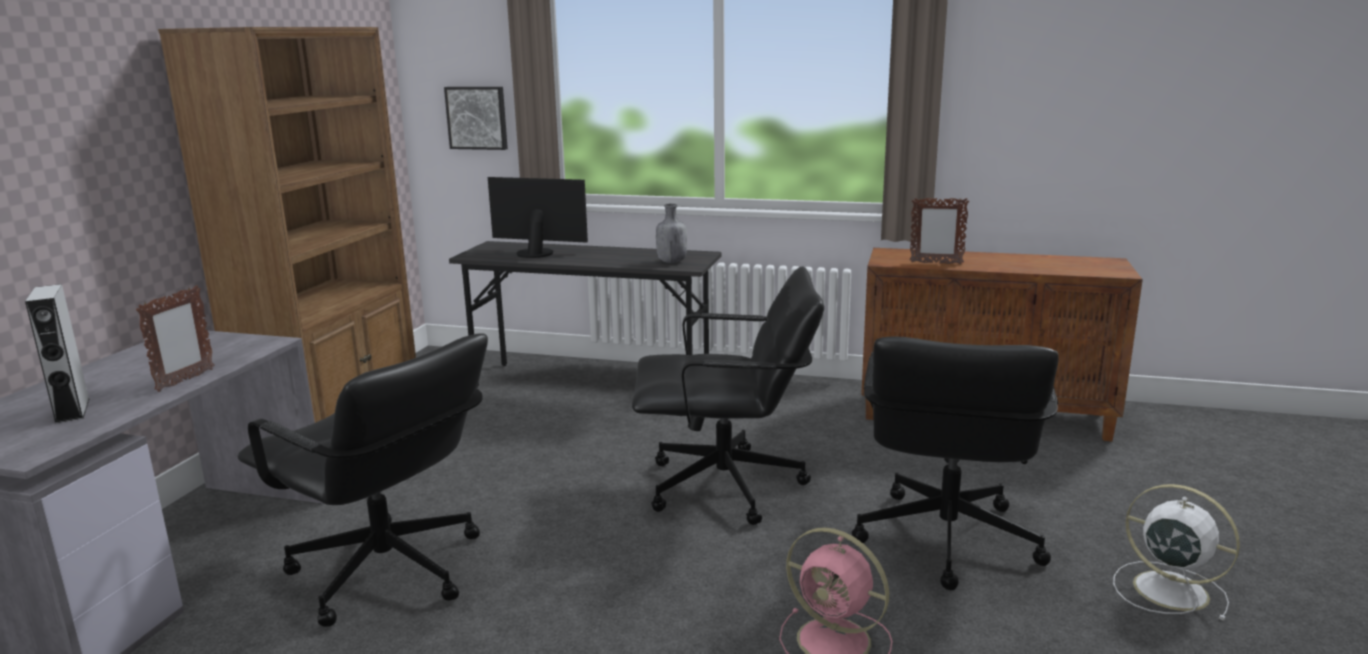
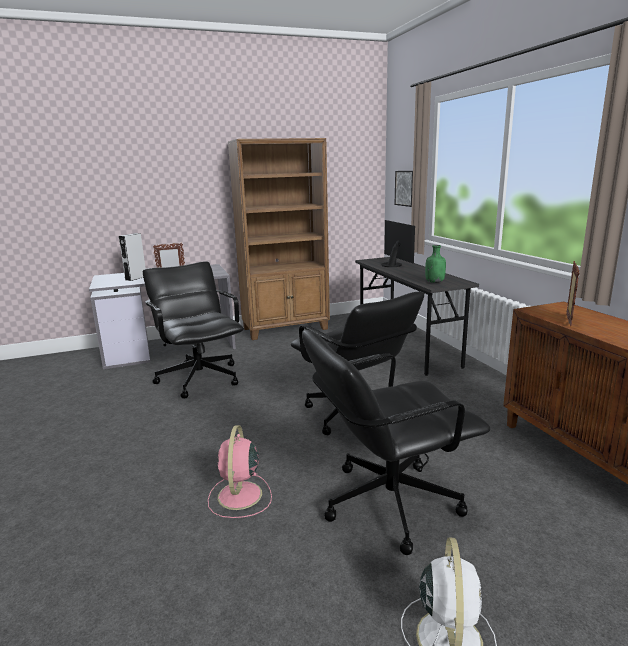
camera: 55 degrees right, 0 degrees up
(387, 572) = (200, 378): black office chair -> black office chair turned 150 degrees clockwise
(671, 261) = (434, 282): grey bottle -> green bottle
(935, 263) = (568, 320): picture frame -> picture frame turned 135 degrees counterclockwise

